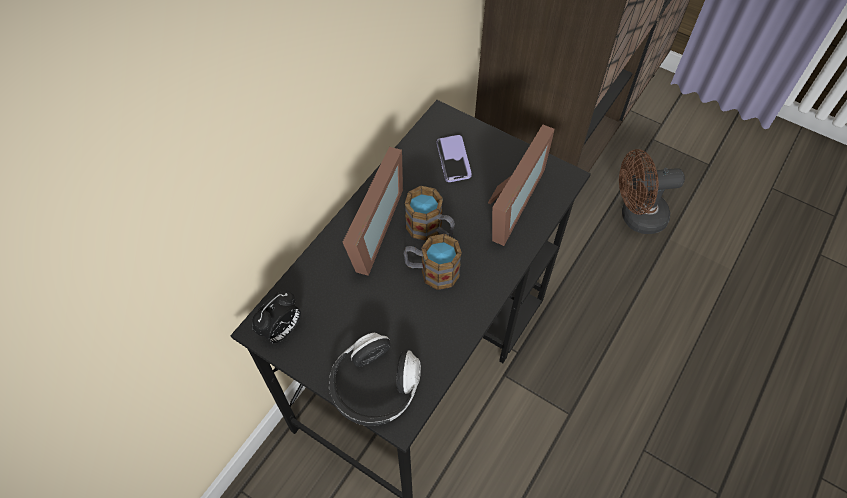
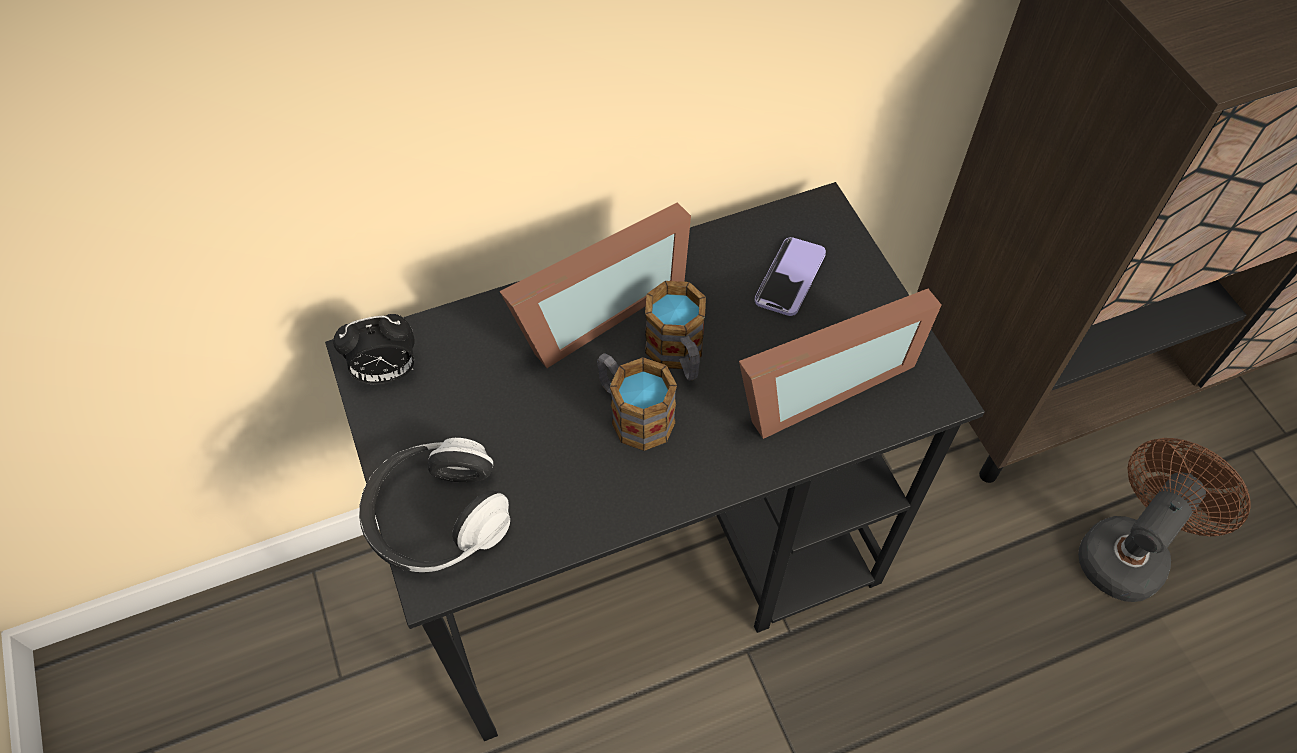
camera: 35 degrees right, 0 degrees up
(636, 217) = (1128, 550): brown fan -> brown fan turned 105 degrees clockwise

